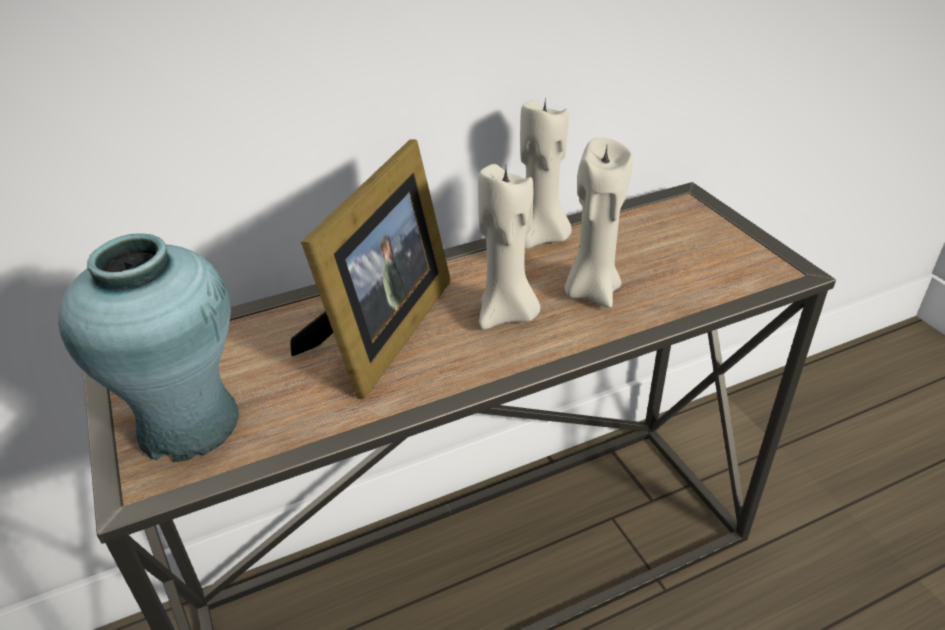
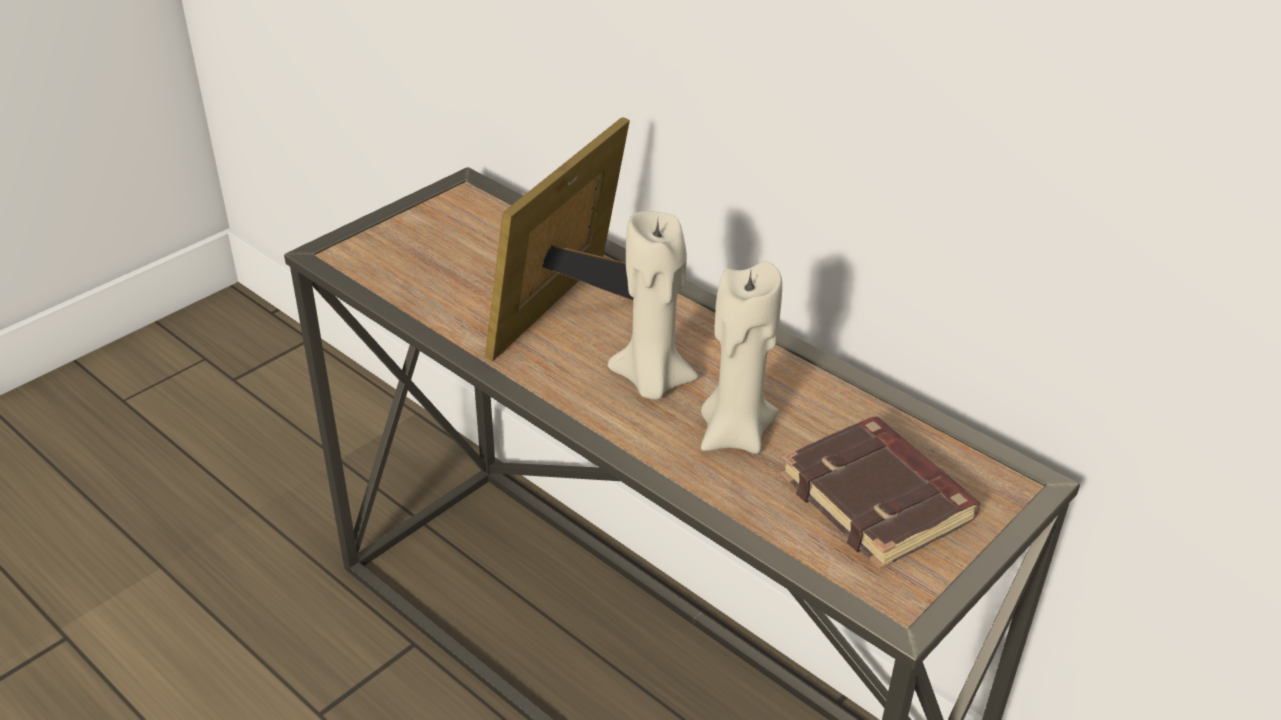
camera: 65 degrees right, 0 degrees up
(190, 425) = (405, 251): turquoise vase -> none
(381, 333) = (574, 310): picture frame -> picture frame turned 120 degrees clockwise
(542, 238) = (816, 373): beige candle -> none
(684, 251) = (879, 500): none -> brown book

